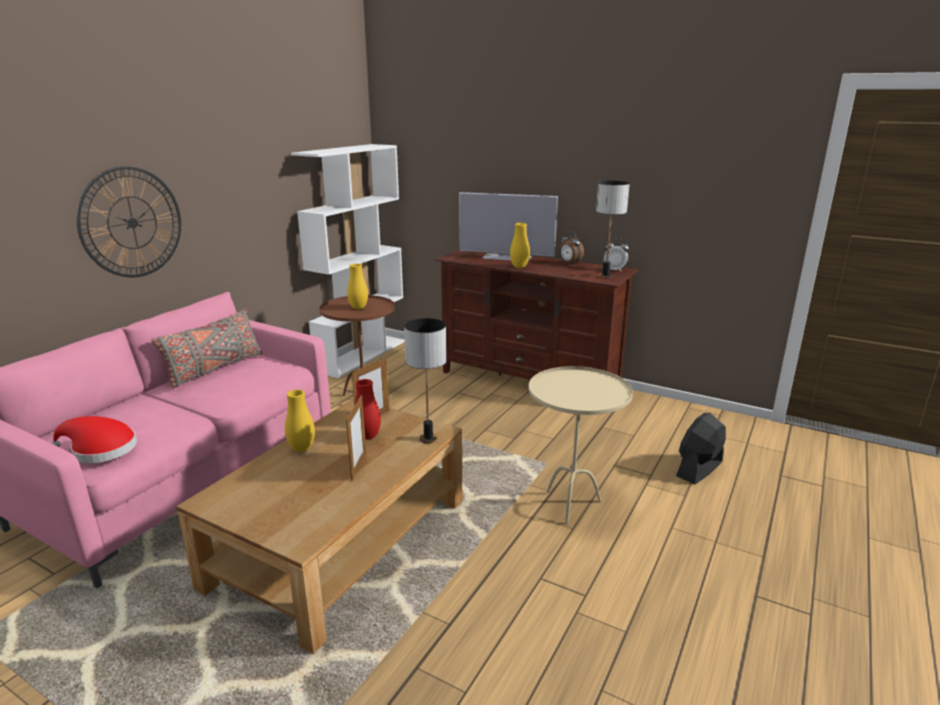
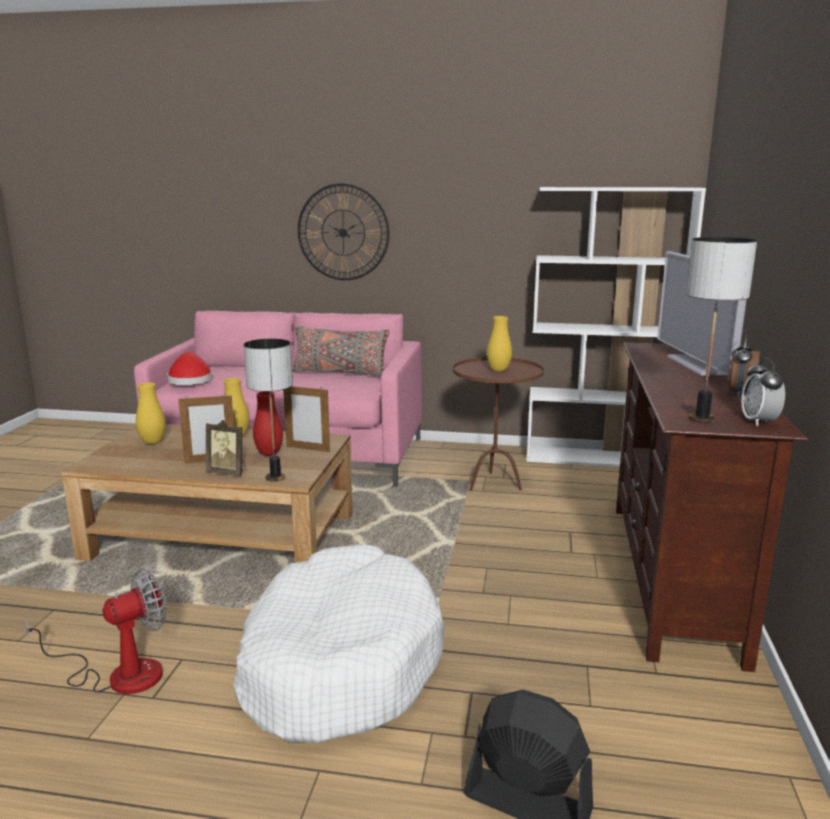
camera: 70 degrees right, 5 degrees down
(397, 459) = (228, 472): none -> picture frame
(519, 267) = (658, 374): yellow vase -> yellow vase (153, 442)
(549, 615) = (119, 674): none -> fan
(571, 505) = (339, 662): beige side table -> white dog bed

